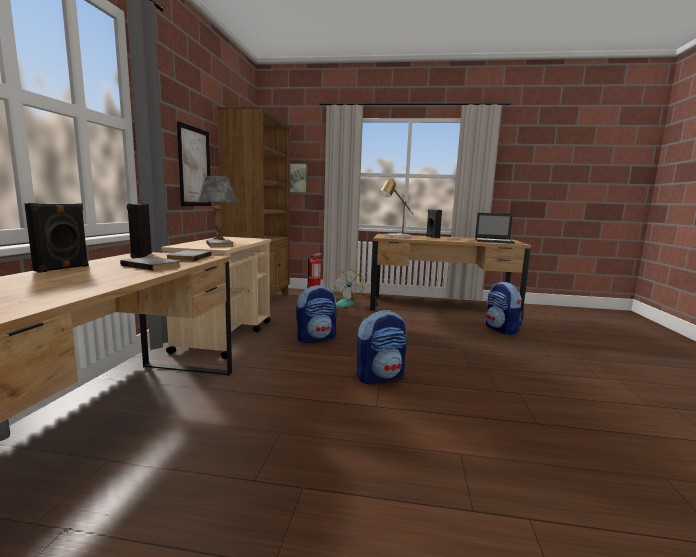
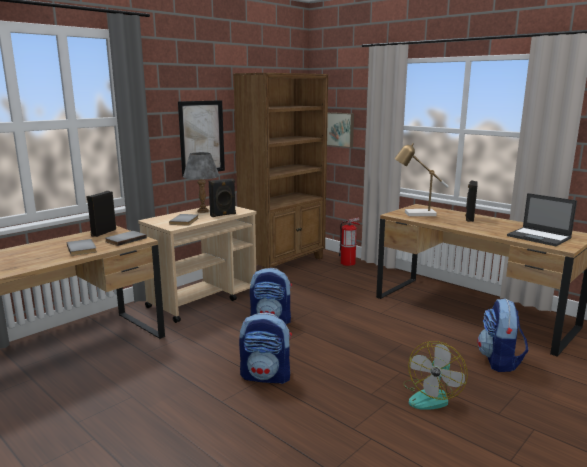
camera: 35 degrees right, 5 degrees up
(63, 268) = (33, 245): black speaker -> black speaker (223, 215)
(344, 303) = (362, 282): fan -> fan (431, 396)

